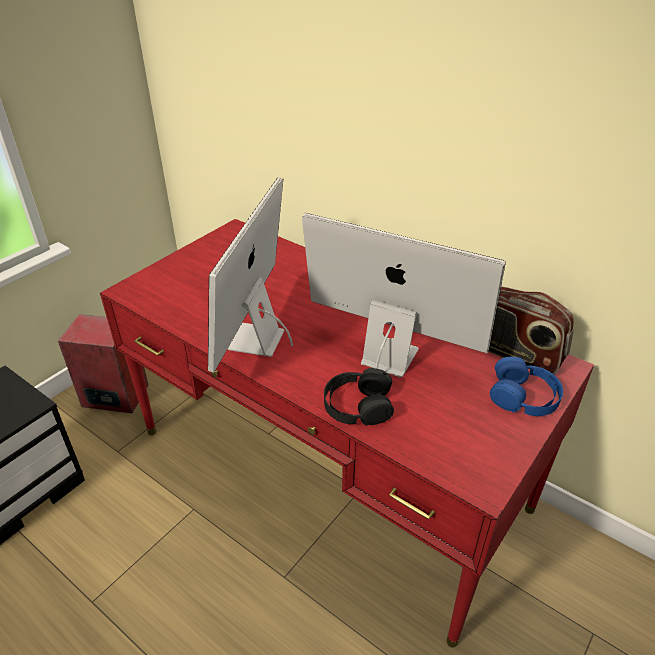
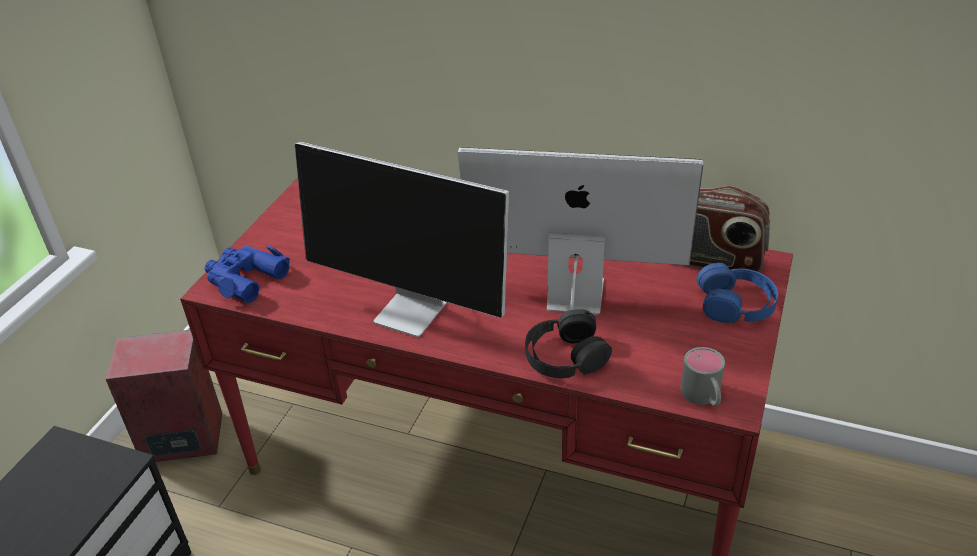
camera: 15 degrees left, 0 degrees up
(150, 288) = (245, 278): none -> blue binoculars
(256, 341) = (413, 312): monitor -> monitor turned 60 degrees counterclockwise
(460, 472) = (704, 397): none -> grey mug

